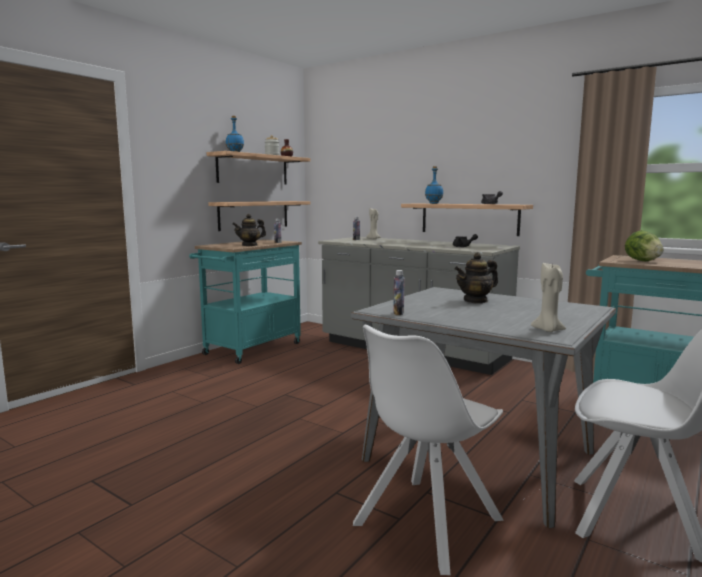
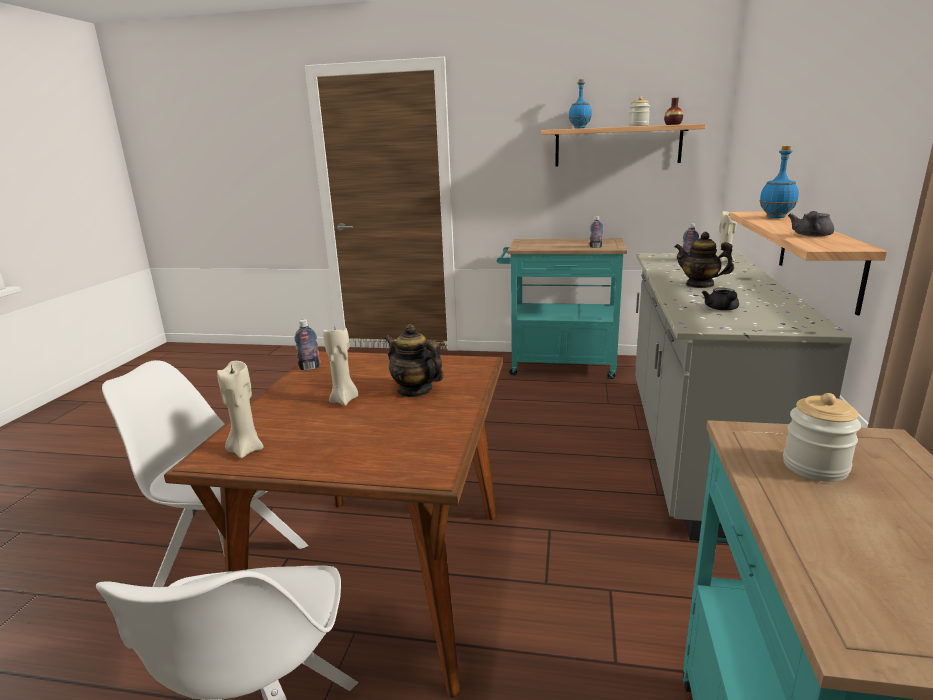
camera: 65 degrees right, 10 degrees up
(250, 245) = (548, 247): teapot -> teapot (700, 285)
(254, 215) = (613, 206): shelf -> none
(478, 311) = (344, 400): none -> beige candle
(480, 456) = (384, 580): grey dining table -> brown dining table
(642, 261) = (815, 466): lettuce -> jar

